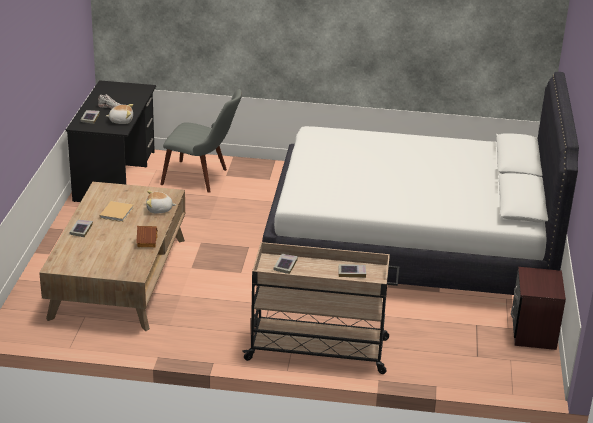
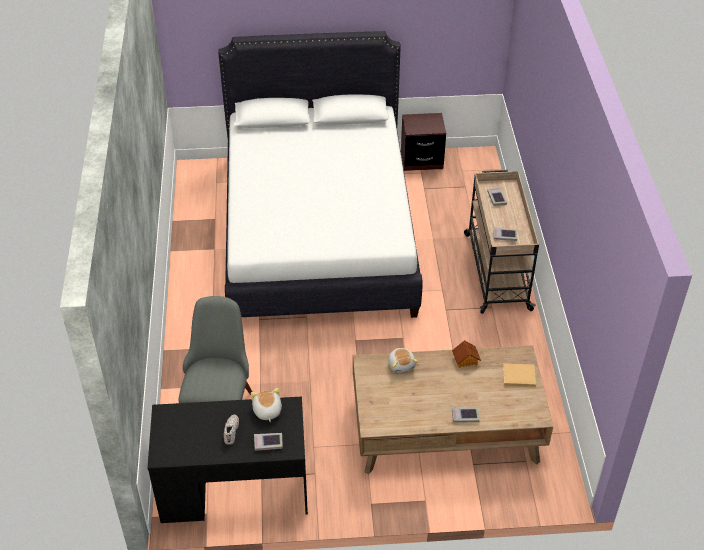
camera: 100 degrees left, 15 degrees up
(117, 212) = (419, 397): beige book -> beige book (518, 376)

